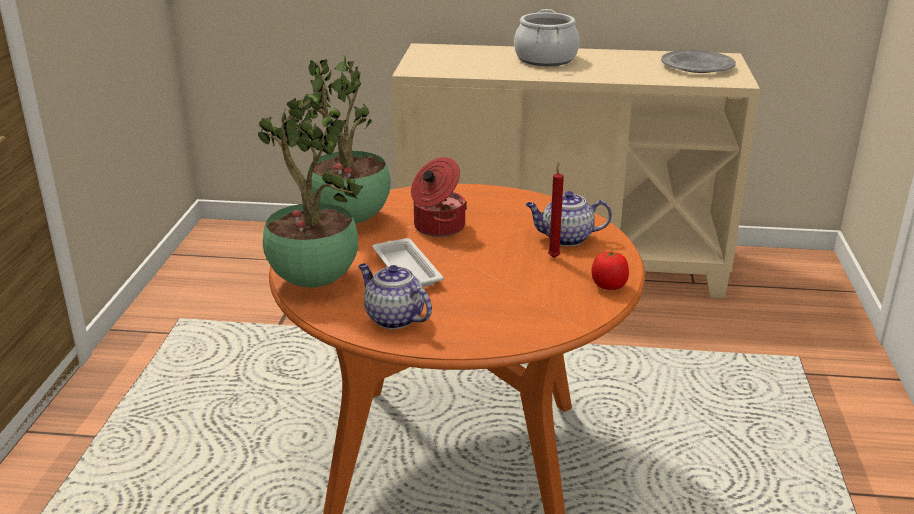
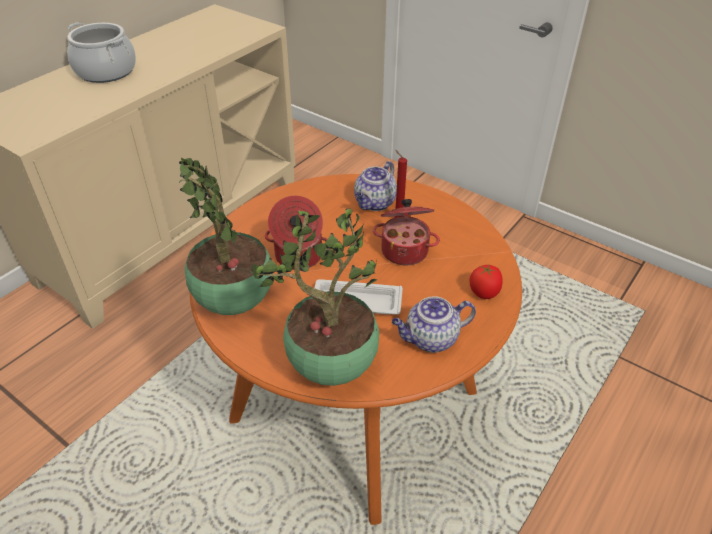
camera: 60 degrees left, 15 degrees up
(510, 272) = (405, 250): none -> cooking pot
(609, 286) = (457, 215): tomato -> tomato (484, 293)
(697, 66) = (216, 27): grey plate -> none

